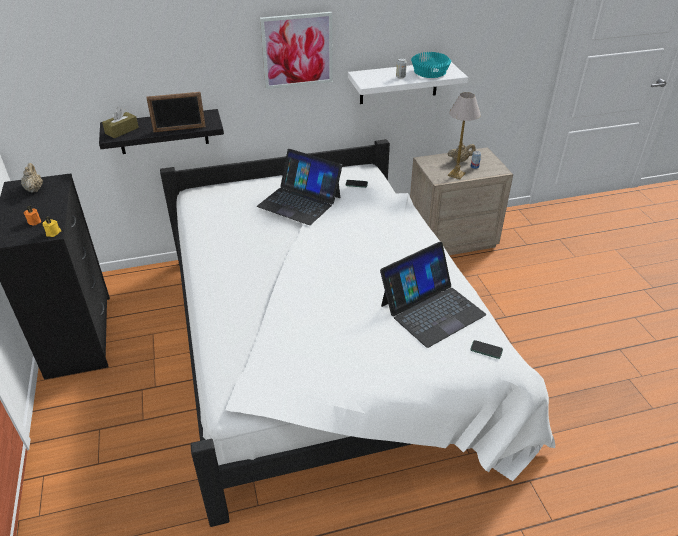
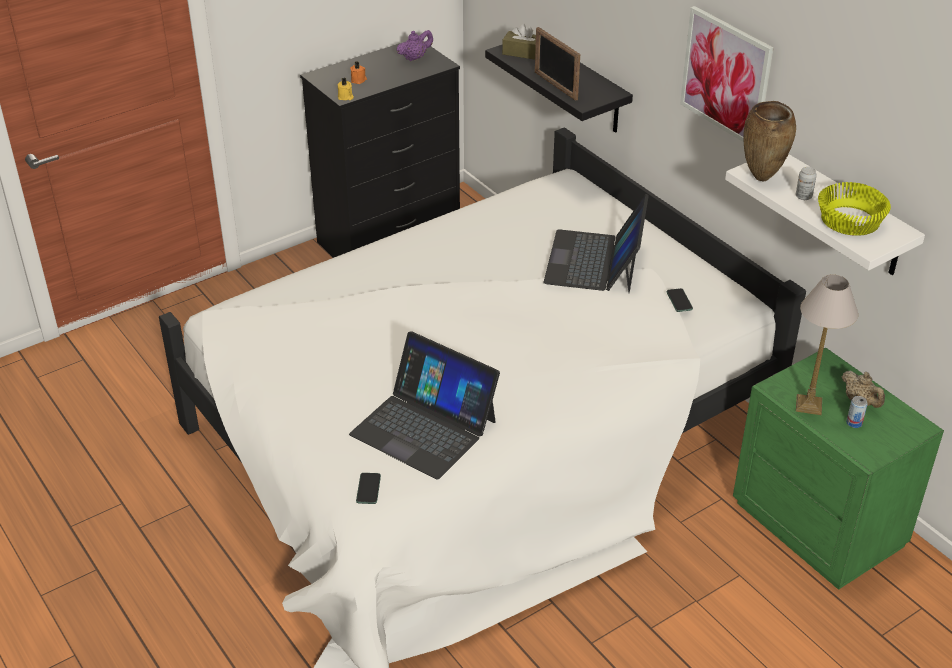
camera: 70 degrees right, 0 degrees up
(34, 189) = (415, 58): beige teapot -> purple teapot
(375, 82) = (762, 178): none -> brown vase
(430, 72) = (851, 221): turquoise bowl -> yellow bowl
(451, 238) = (820, 524): beige nightstand -> green nightstand

